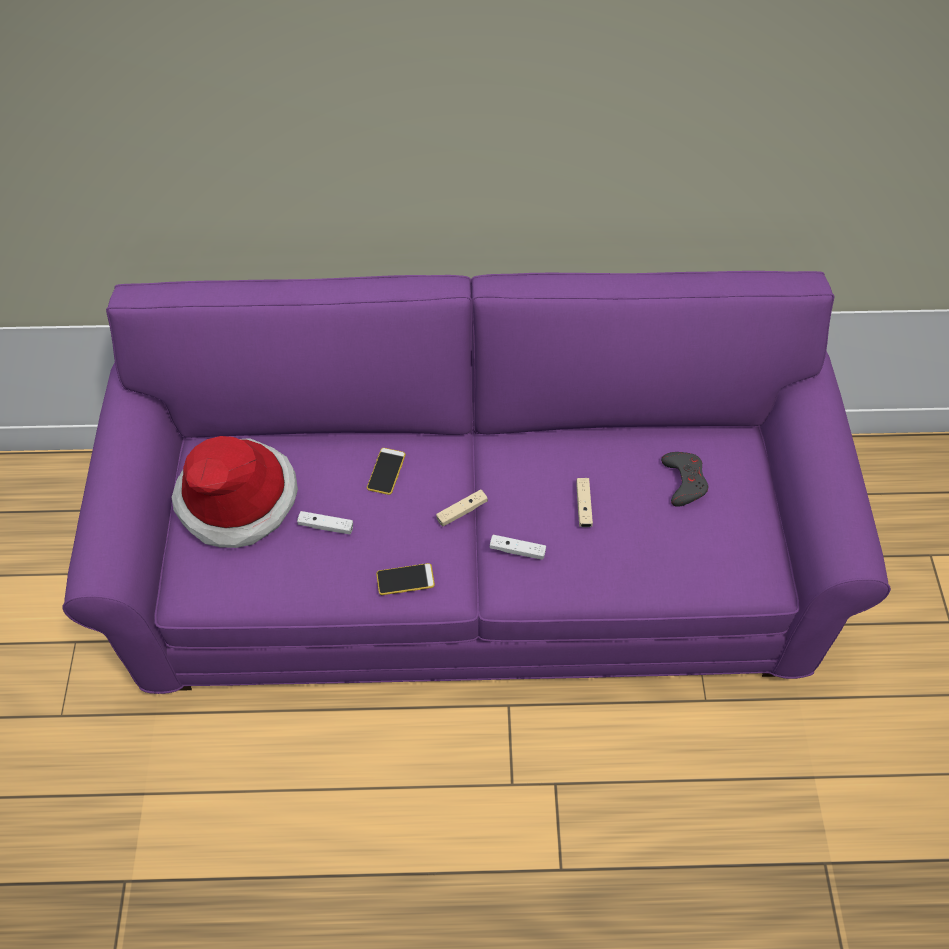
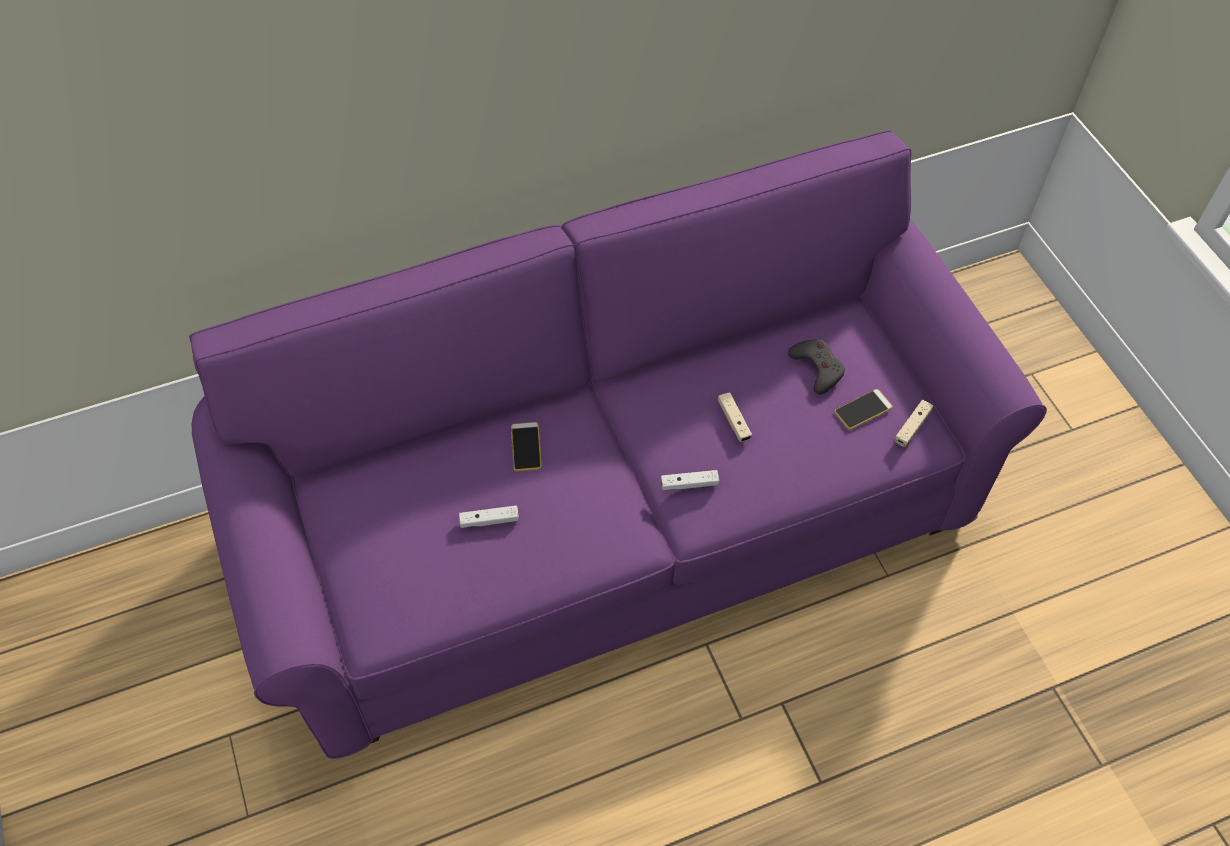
camera: 20 degrees left, 0 degrees up
(237, 498) = (384, 521): hat -> none
(405, 579) = (592, 547): phone -> phone (863, 410)
(462, 511) = (618, 463): beige game controller -> beige game controller (912, 427)

